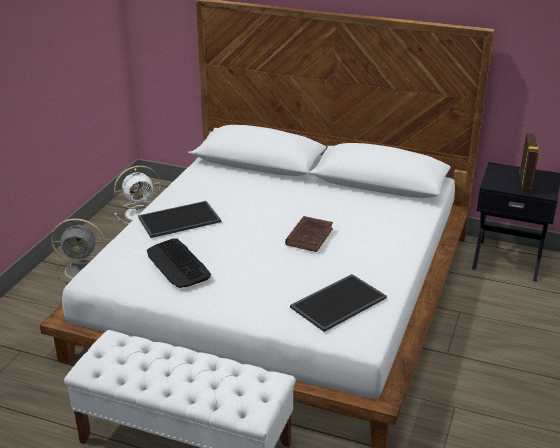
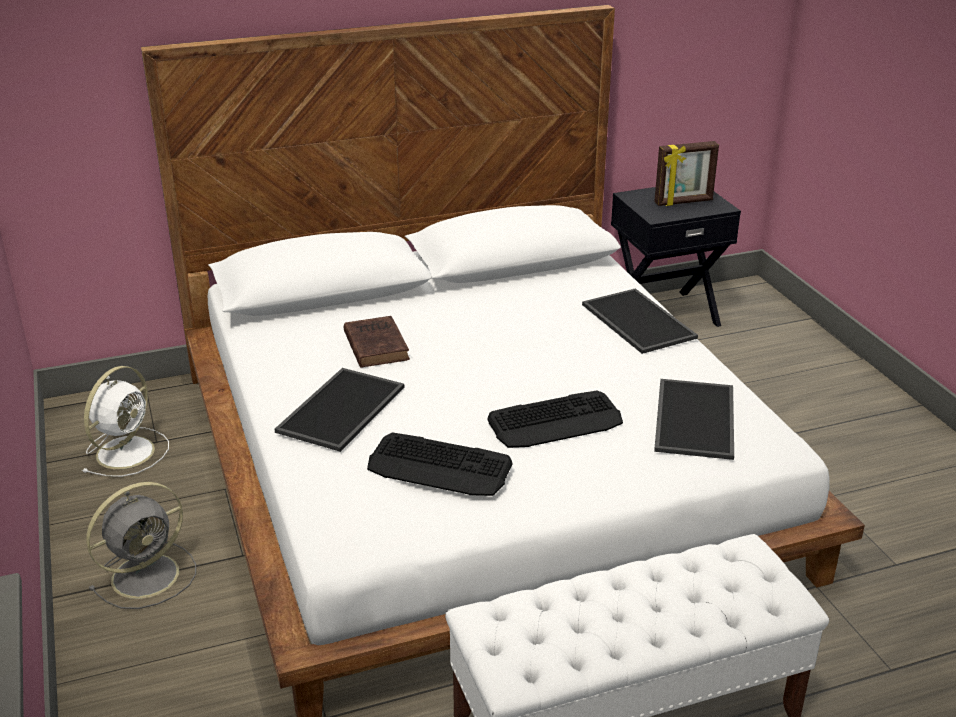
camera: 40 degrees left, 0 degrees up
(266, 270) = (555, 421): none -> keyboard
(310, 236) = (541, 357): brown book -> brown book (375, 345)
(393, 239) = (636, 321): none -> tray
(525, 182) = (683, 202): picture frame -> picture frame turned 105 degrees clockwise

